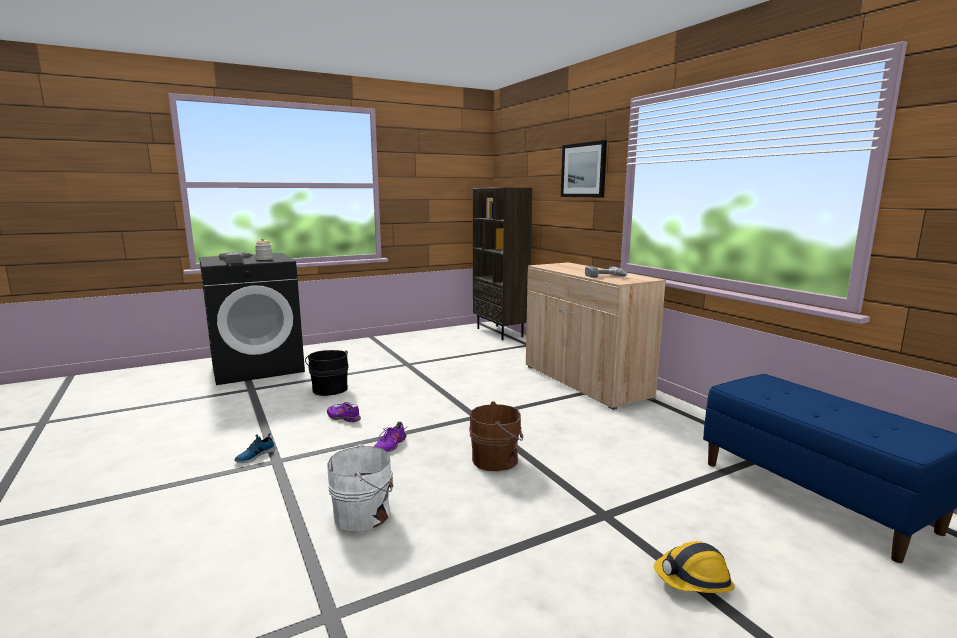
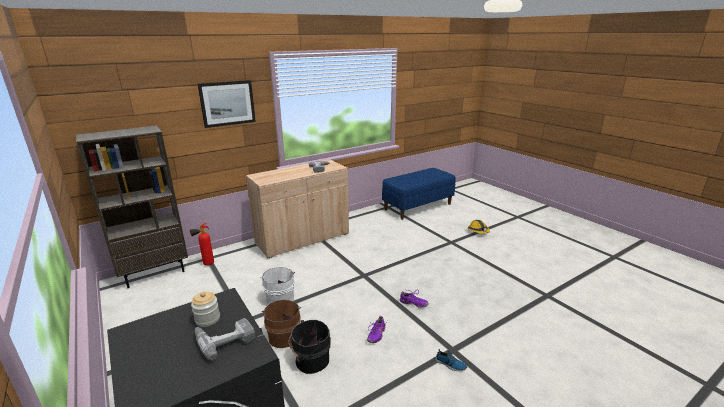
camera: 95 degrees left, 10 degrees up
(365, 514) = (485, 299): white bucket -> white bucket (280, 298)
(497, 459) = (416, 266): brown bucket -> brown bucket (284, 335)
(515, 345) = (206, 264): none -> fire extinguisher

